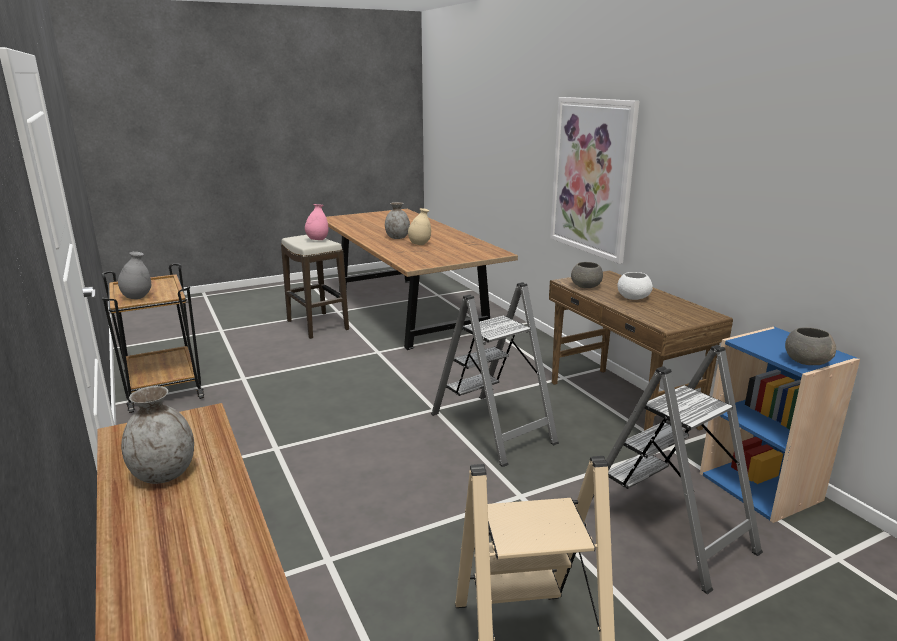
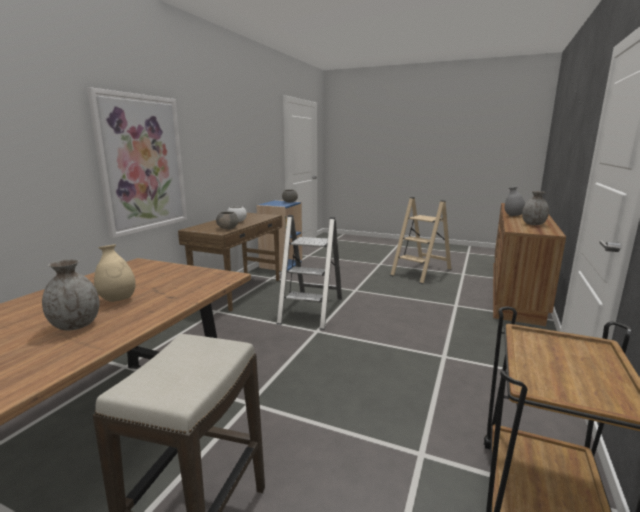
camera: 130 degrees left, 5 degrees down
(137, 297) = (581, 356): grey vase -> grey vase (513, 216)
(317, 240) = (174, 361): pink vase -> none
(668, 529) = (331, 270): grey step ladder -> none

